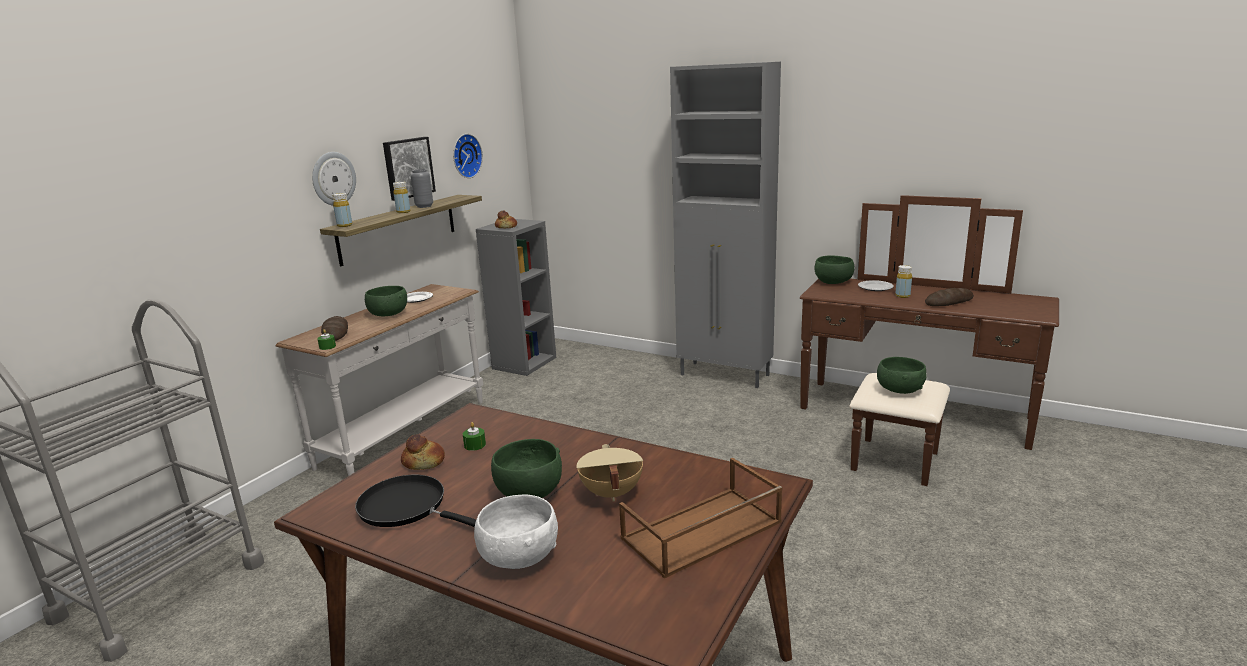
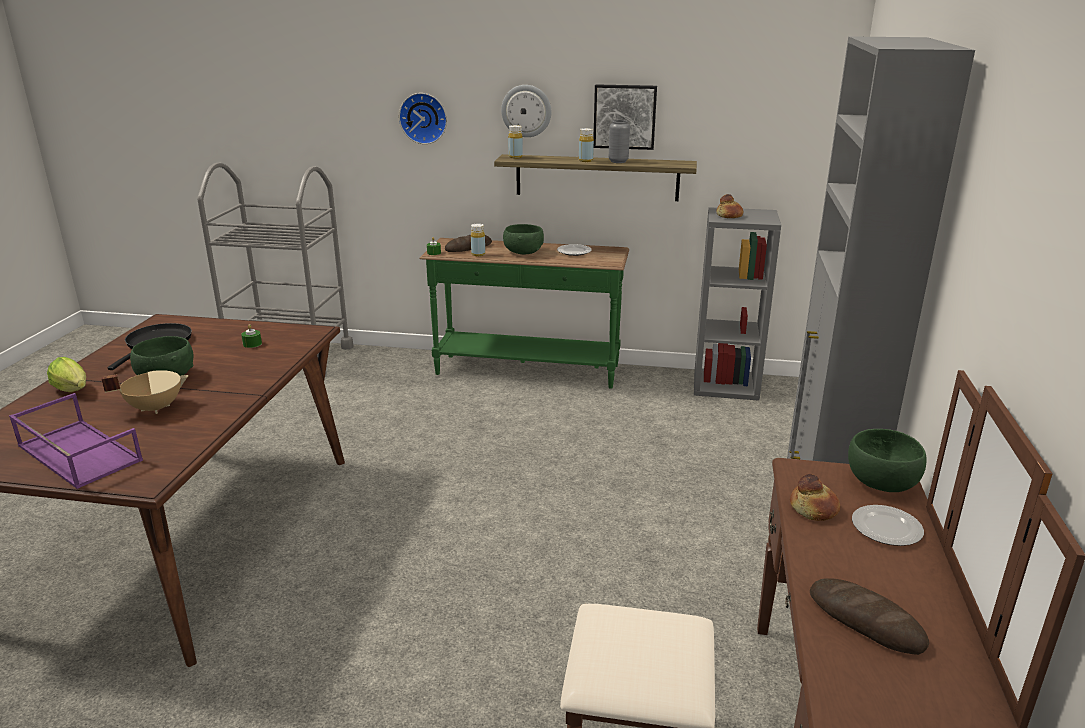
camera: 70 degrees right, 5 degrees up
(406, 433) = (527, 371): white console table -> green console table
(424, 461) = (226, 333): bread -> bread (814, 508)
(465, 156) = (722, 117): wall clock -> wall clock (424, 118)
(518, 557) = (74, 391): white bowl -> lettuce
(701, 532) = (77, 453): brown tray -> purple tray
(899, 390) = (627, 644): green bowl -> none
(902, 296) = (857, 561): yellow bottle -> yellow bottle (478, 254)

